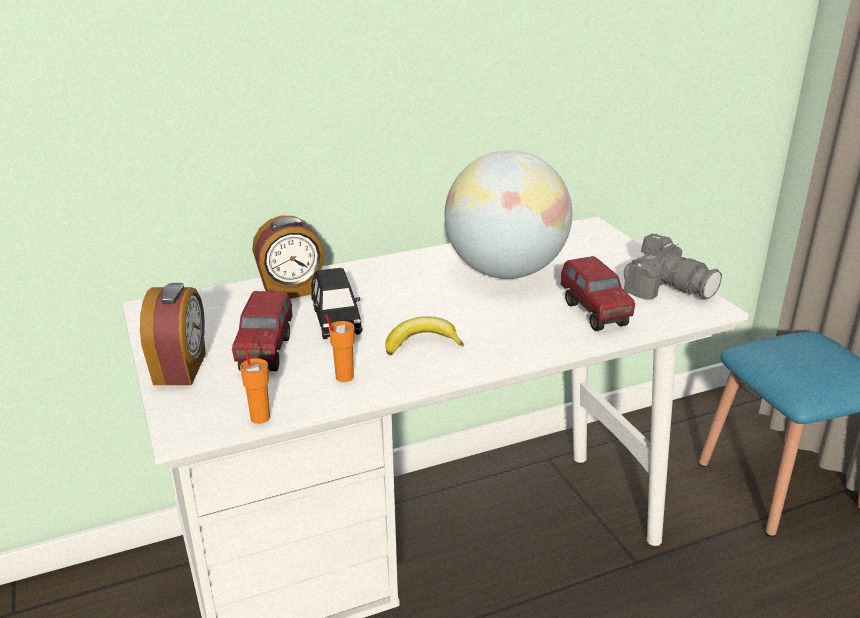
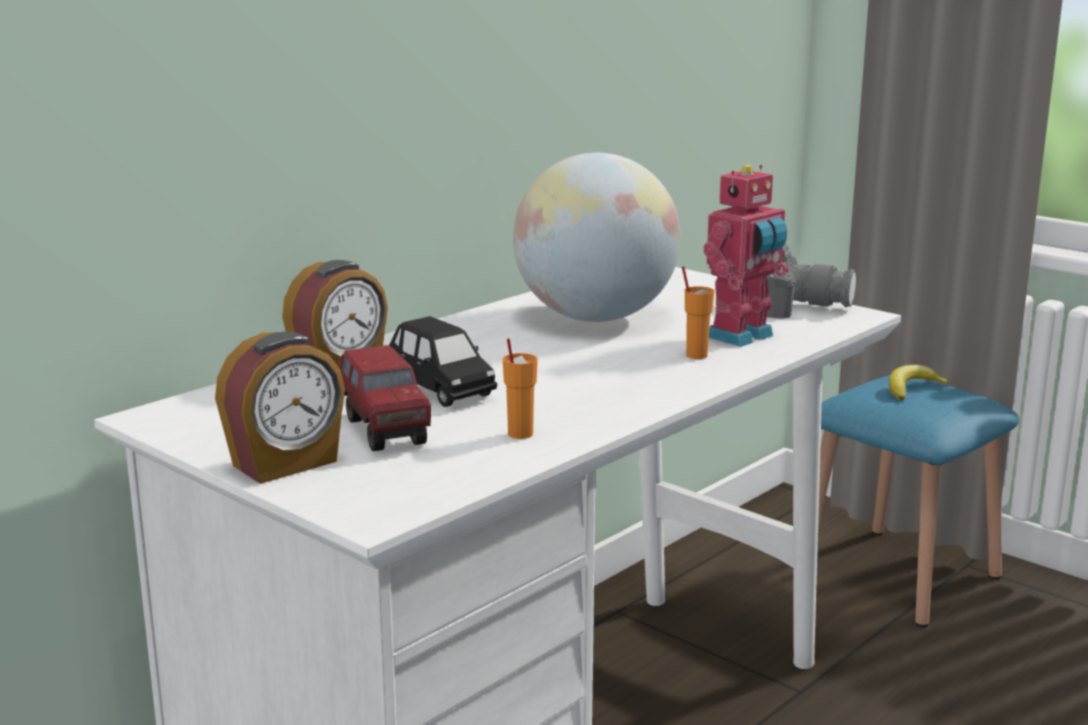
camera: 25 degrees left, 10 degrees down
(181, 369) = (286, 464): alarm clock -> alarm clock turned 75 degrees clockwise
(260, 417) = (460, 486): orange cup -> orange cup (696, 355)
(422, 343) = (577, 391): banana -> banana (912, 389)
(594, 313) = (742, 337): toy truck -> toy robot

